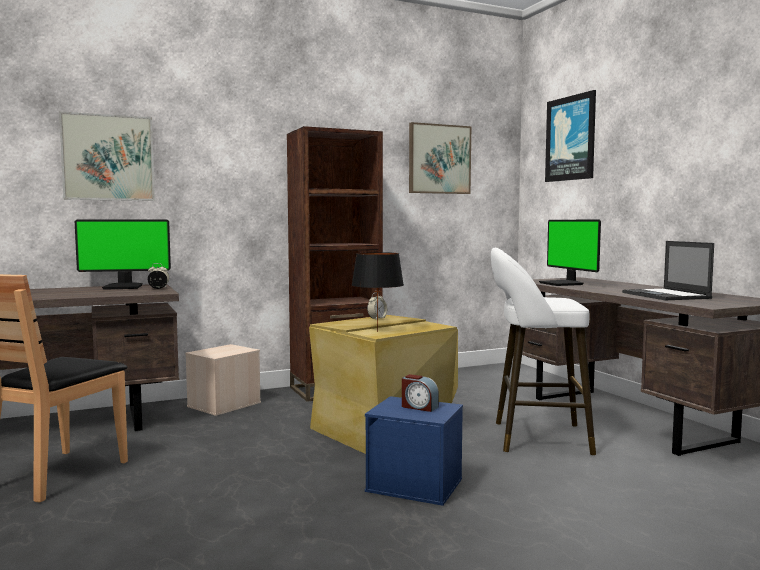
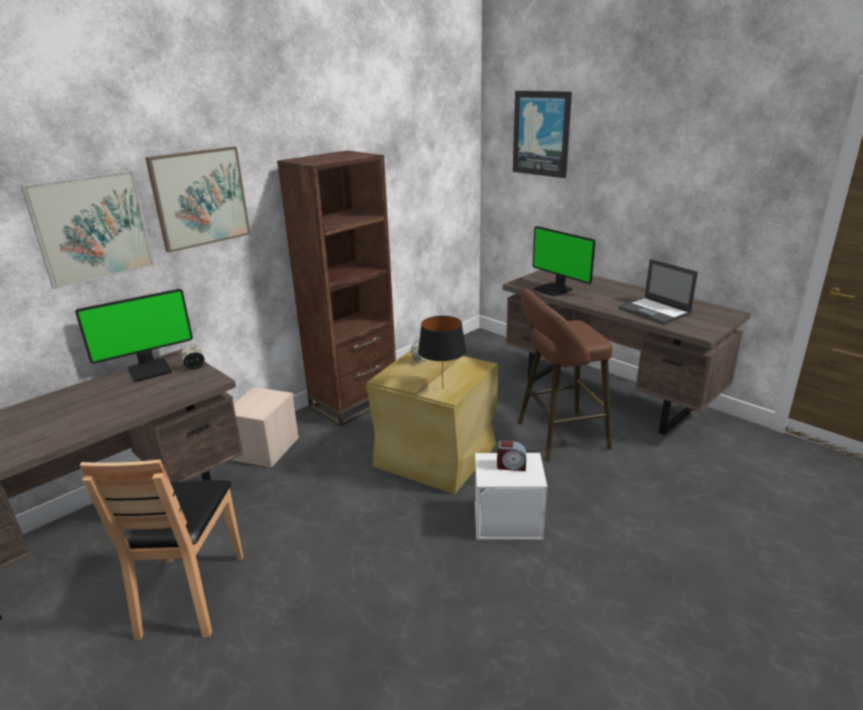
camera: 20 degrees left, 20 degrees up
(416, 485) = (508, 520): blue storage box -> white storage box
(439, 159) = (415, 156): picture -> picture (200, 198)
(535, 438) = (557, 436): white stool -> brown stool

